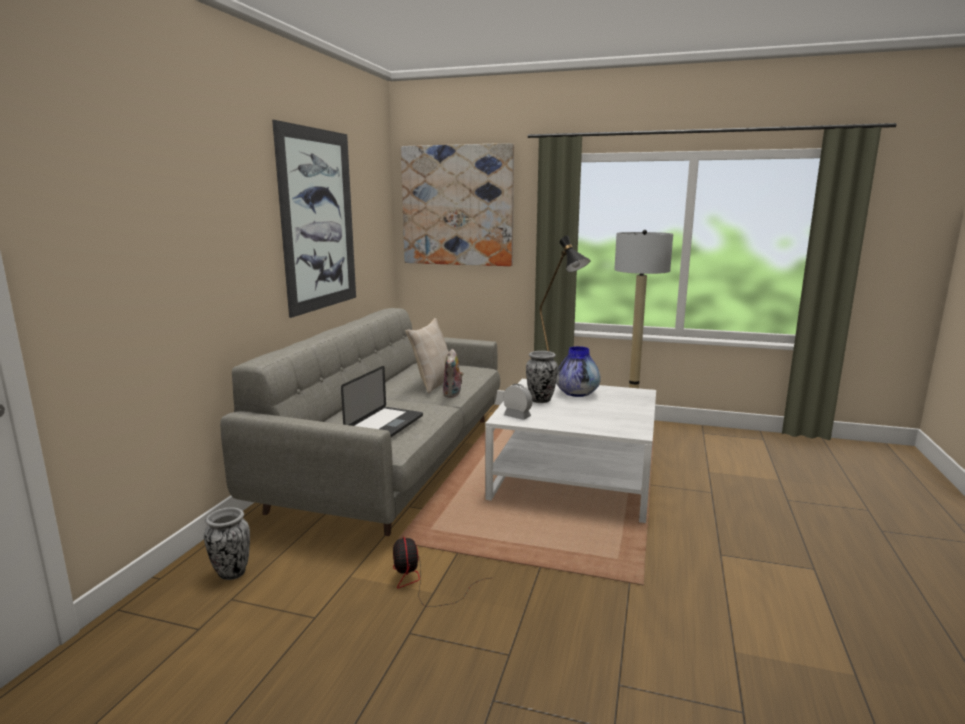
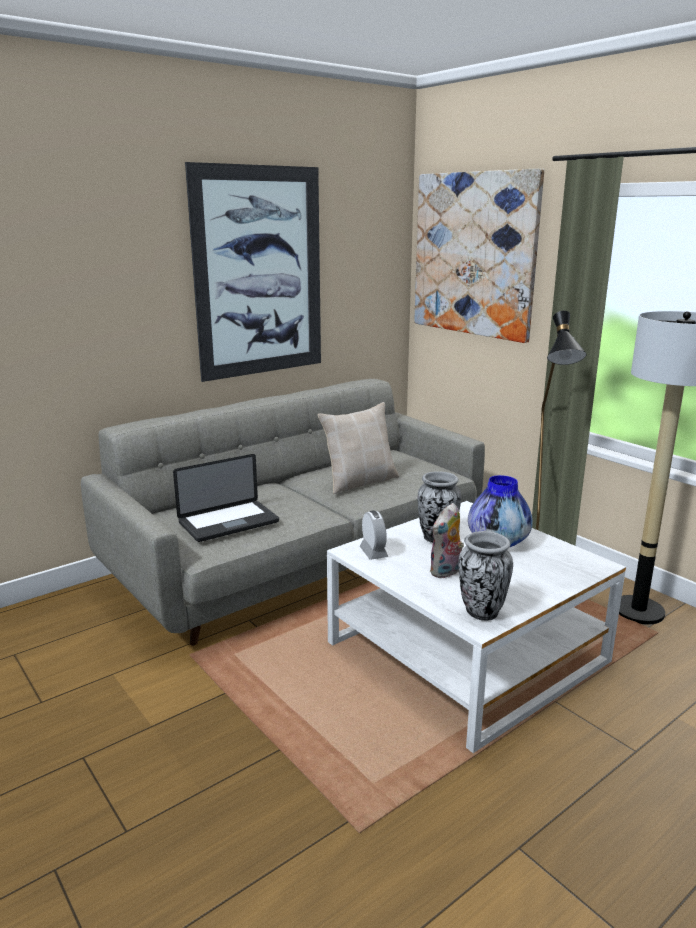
camera: 35 degrees right, 5 degrees up
(231, 573) = (42, 630): vase -> vase (481, 612)
(422, 583) = (155, 711): fan -> none
(453, 394) = (361, 502): plush toy -> plush toy (446, 572)

